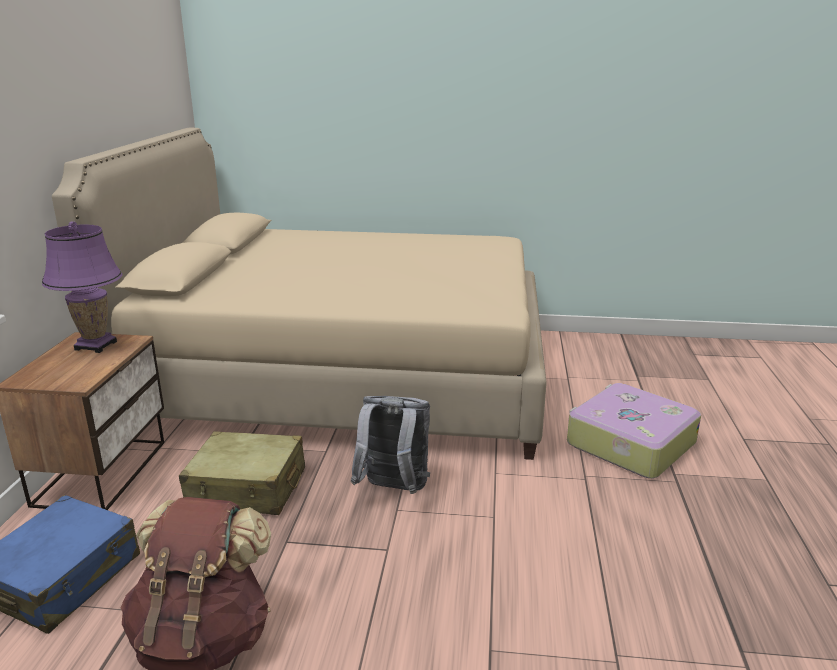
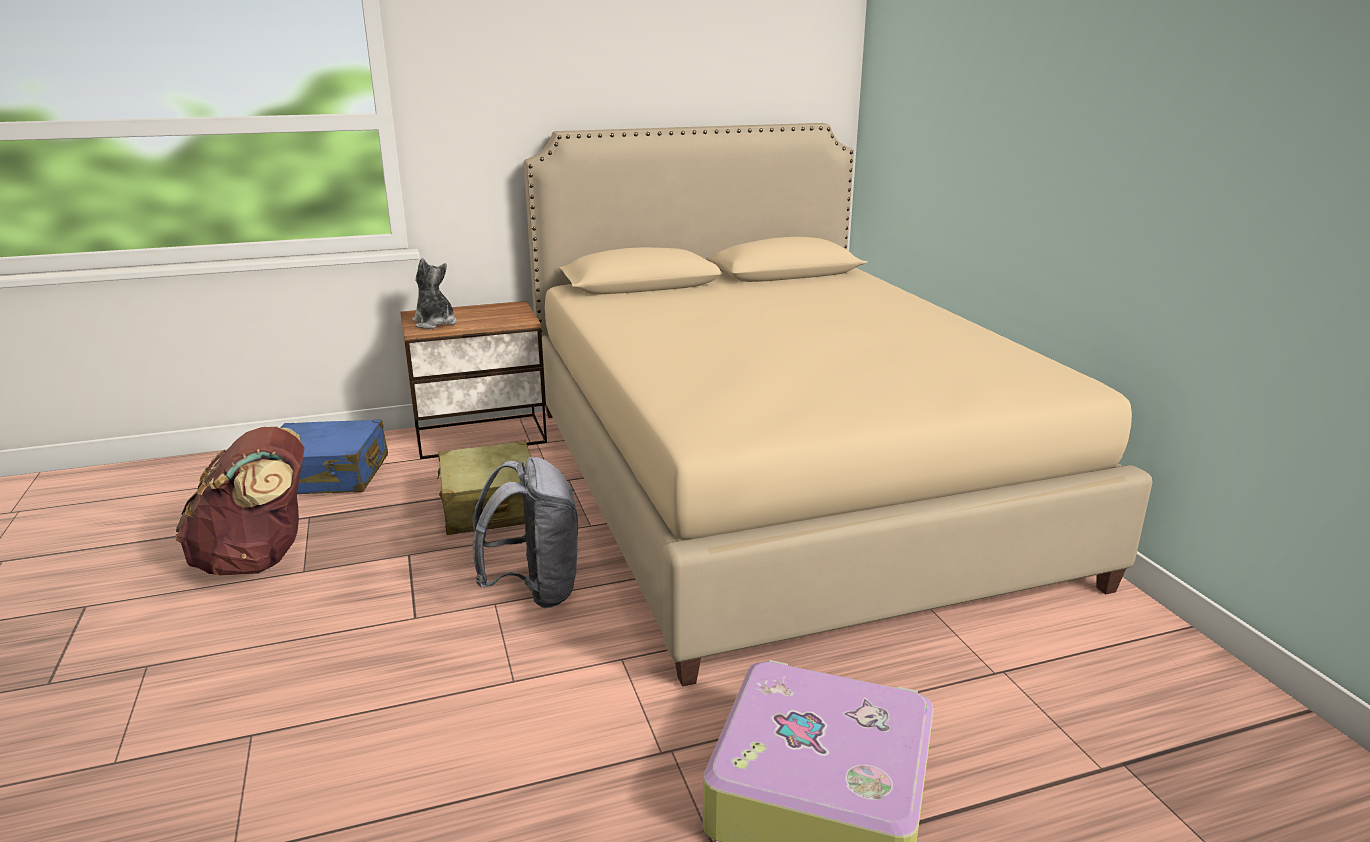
camera: 65 degrees right, 0 degrees up
(72, 375) = (435, 323): none -> plush toy
(96, 345) = (501, 313): purple table lamp -> none

